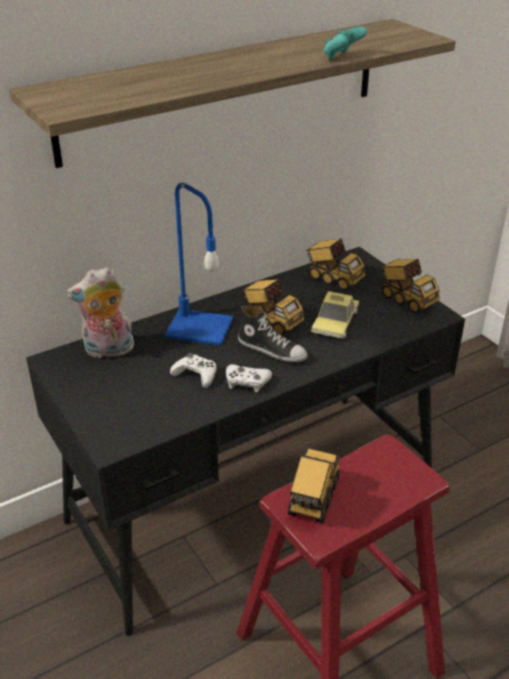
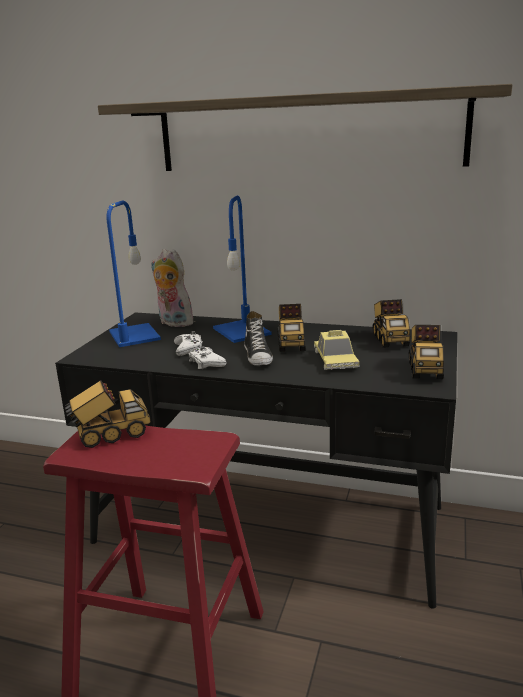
camera: 50 degrees right, 15 degrees down
(106, 388) = (135, 336): none -> blue table lamp
(335, 321) = (335, 360): toy car -> toy car turned 75 degrees counterclockwise
(342, 57) = (366, 90): turquoise game controller -> none

